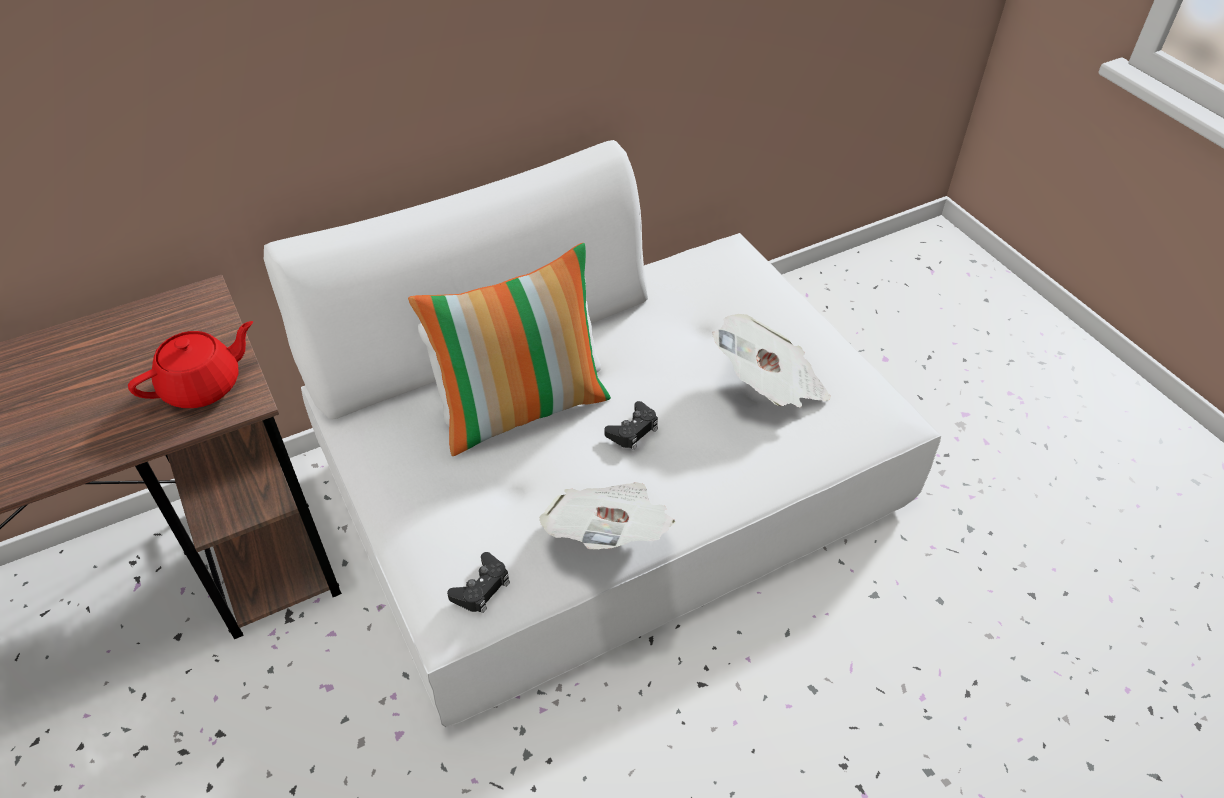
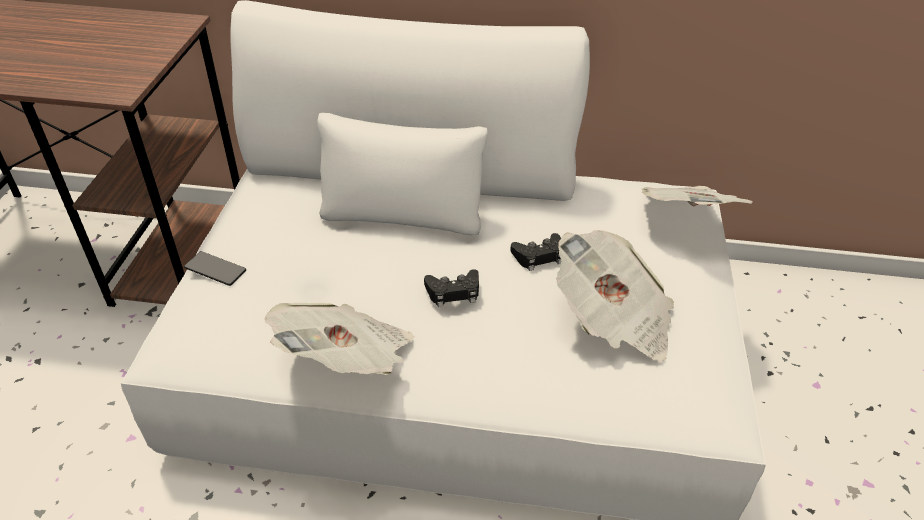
camera: 35 degrees right, 5 degrees down
(204, 386) = (109, 72): red teapot -> none
(410, 526) = (215, 269): none -> phone
(481, 588) = (212, 341): black game controller -> black game controller (539, 256)
(523, 407) = (385, 230): pillow -> none
(748, 270) = (688, 218): none -> newspaper

